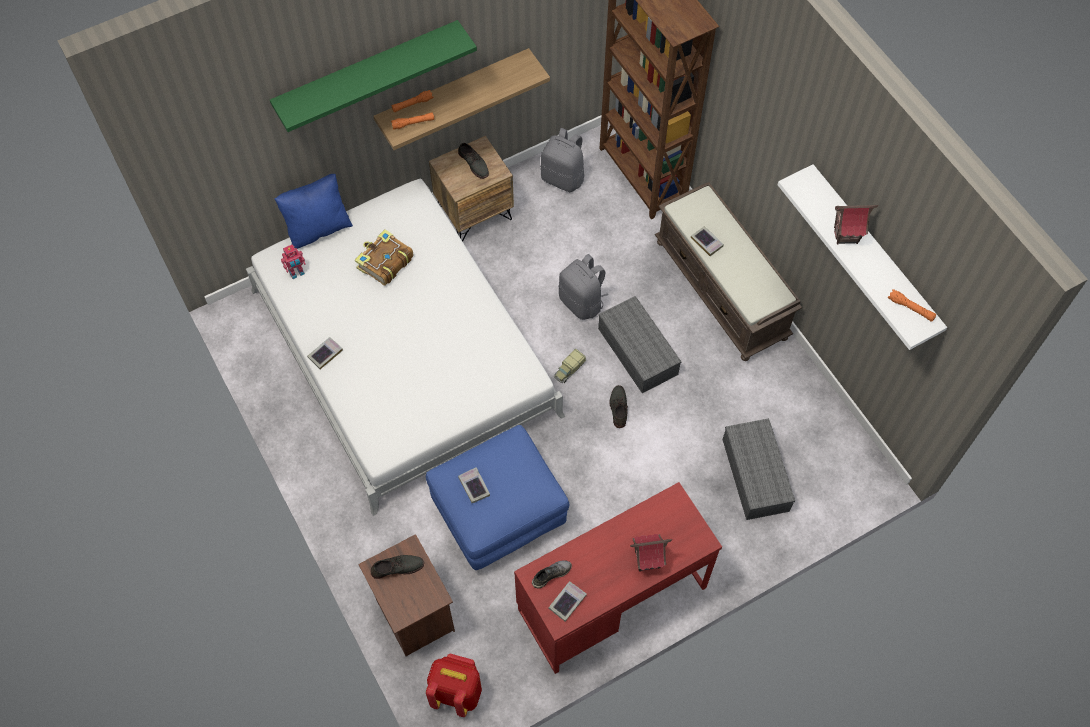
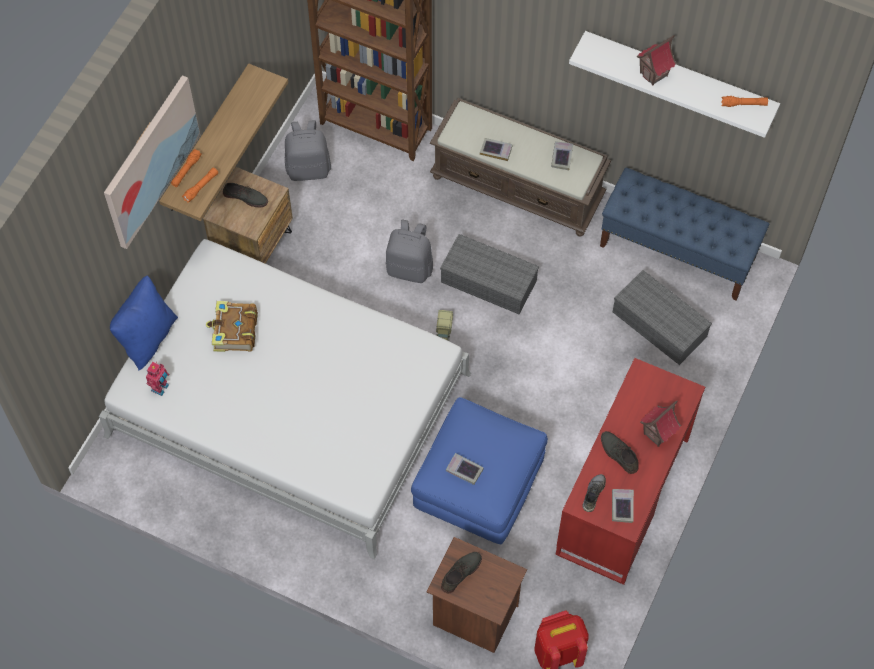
camera: 35 degrees left, 0 degrees up
(325, 354) = (246, 442): book -> book (561, 157)
(367, 71) = (150, 161): green shelf -> picture
(618, 407) = (509, 338): grey shoe -> grey shoe (618, 453)
(819, 424) = (678, 252): none -> blue bench

